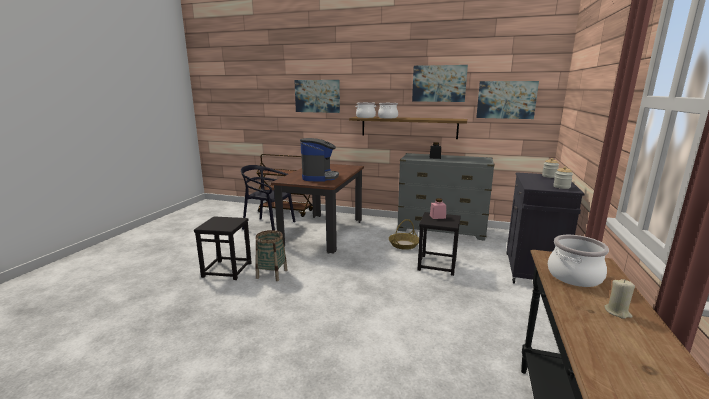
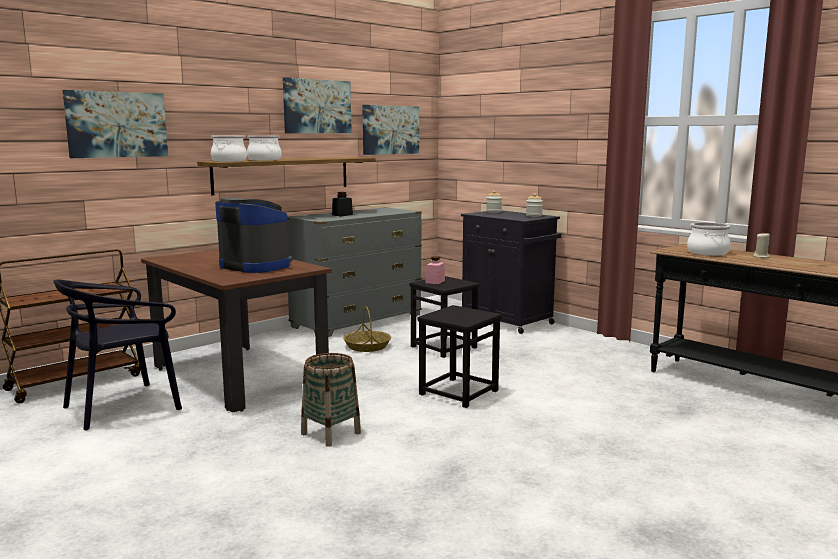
camera: 60 degrees left, 5 degrees down
(227, 270) = (258, 464): black stool -> black stool (458, 392)

